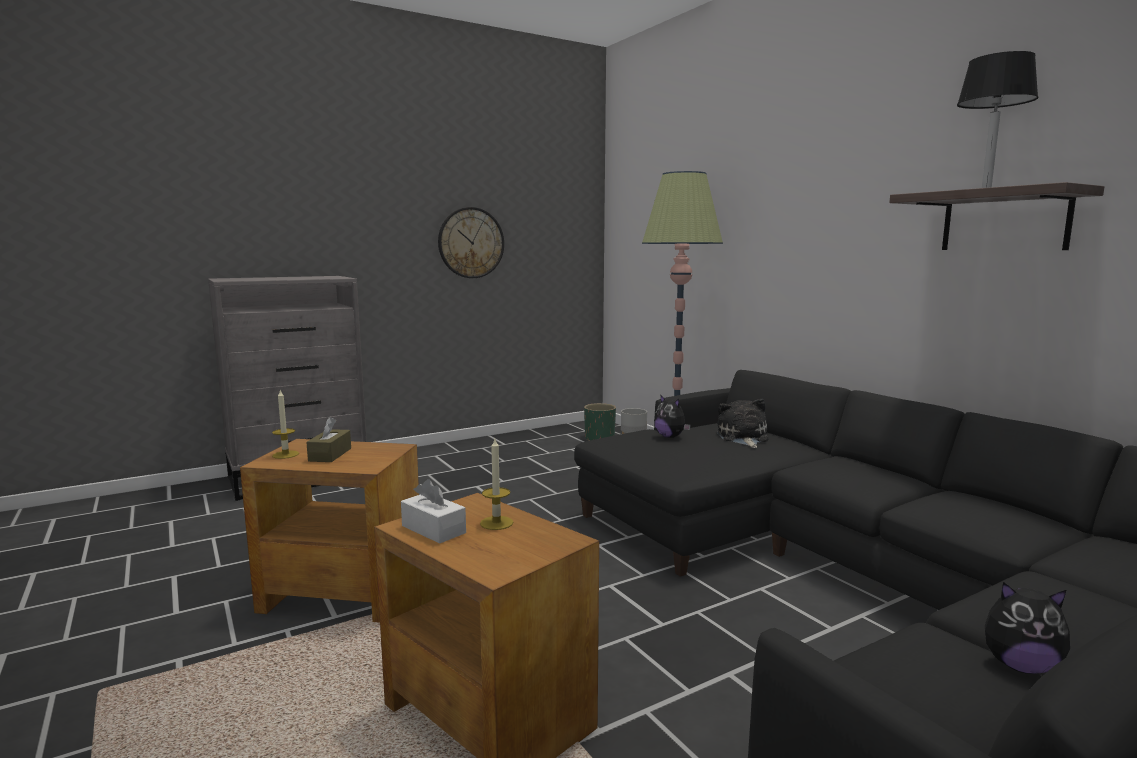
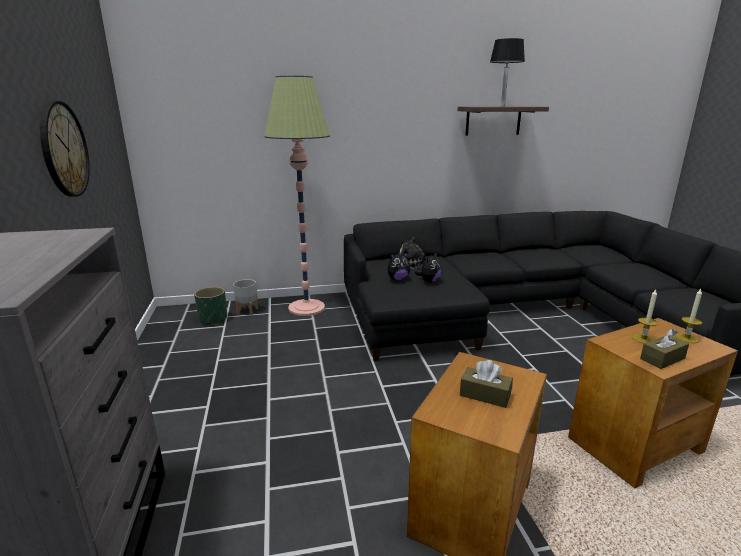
camera: 70 degrees left, 10 degrees up
(285, 454) = (478, 422): candle -> candle (686, 338)
(433, 529) = (662, 359): white tissue box -> brown tissue box
(1020, 666) = (675, 288): plush toy -> plush toy (429, 281)

